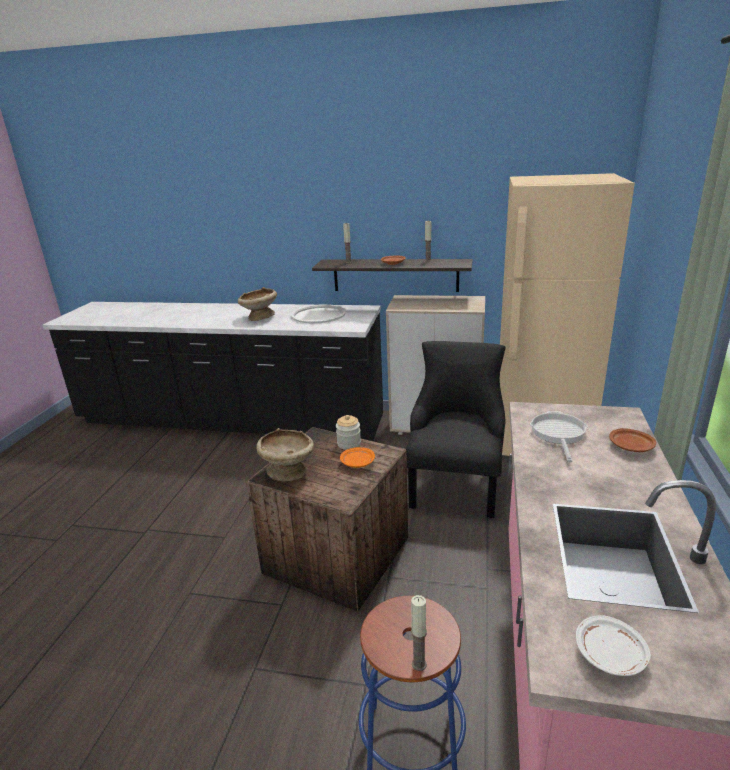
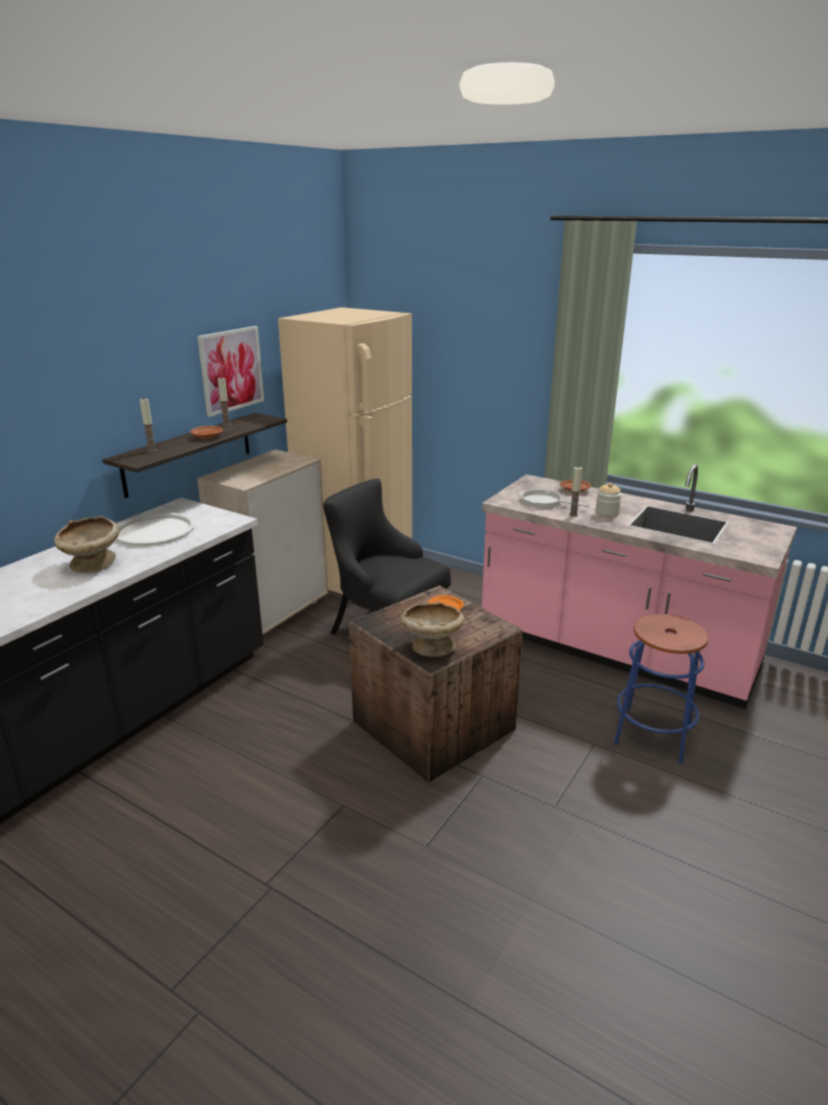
camera: 70 degrees left, 0 degrees up
(349, 444) = (406, 608): jar -> jar (607, 513)
(419, 664) = (697, 633): candle -> candle (573, 515)
(450, 217) = (231, 370): none -> picture
(610, 655) = (755, 546): white plate -> none

